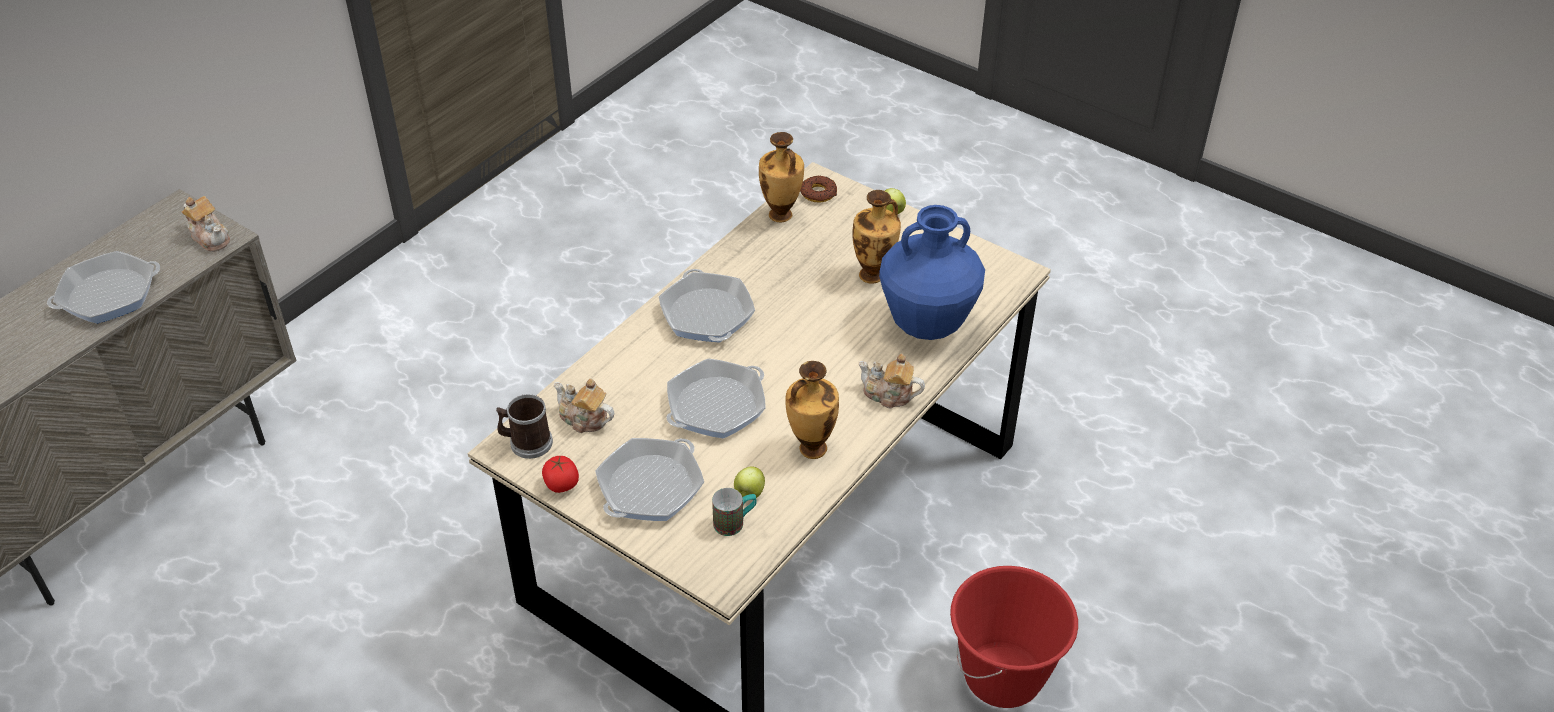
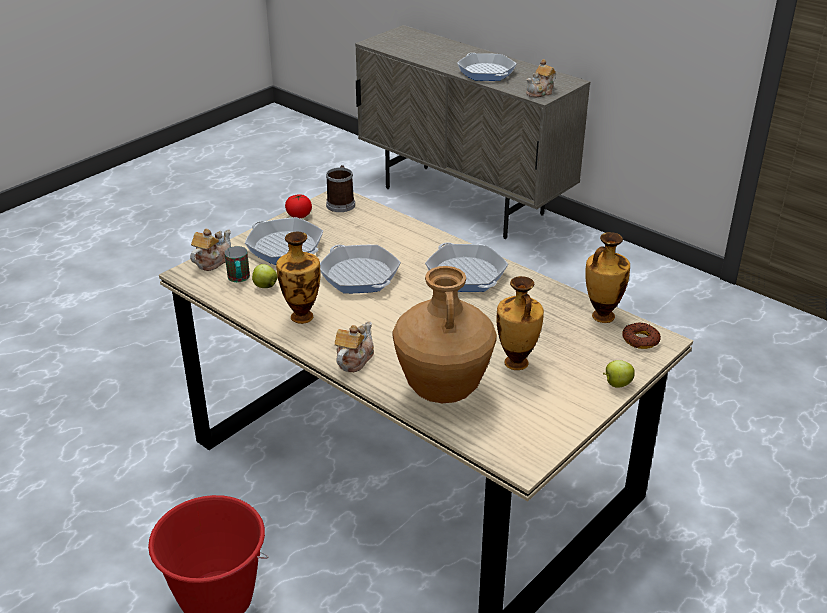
camera: 95 degrees right, 10 degrees down
(584, 419) = (358, 223): teapot -> teapot (212, 261)
(707, 314) = (466, 274): frying pan -> frying pan turned 75 degrees clockwise
(927, 324) = (443, 391): blue vase -> brown vase

